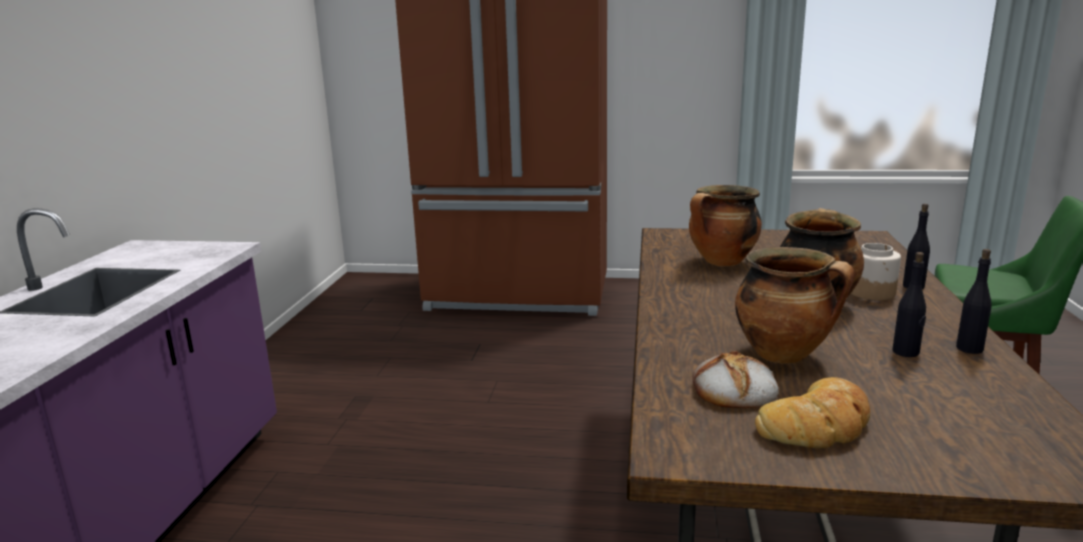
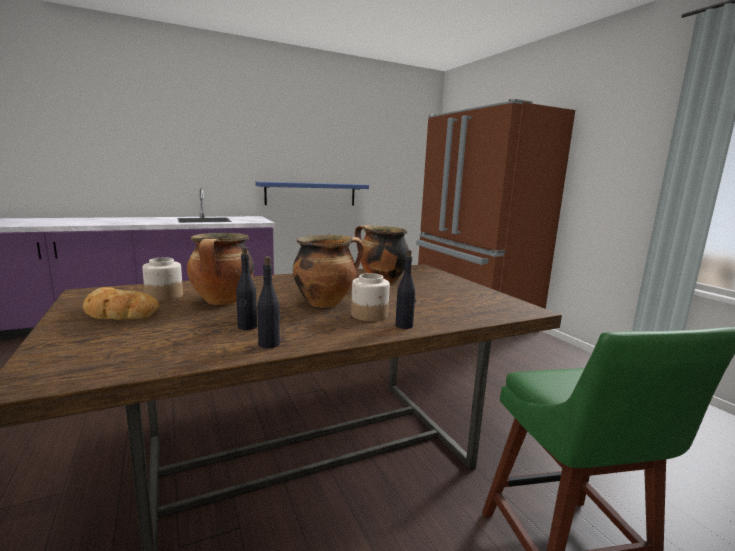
camera: 55 degrees right, 5 degrees down
(189, 160) = (311, 194): none -> blue shelf
(733, 390) = (164, 296): bread -> jar

